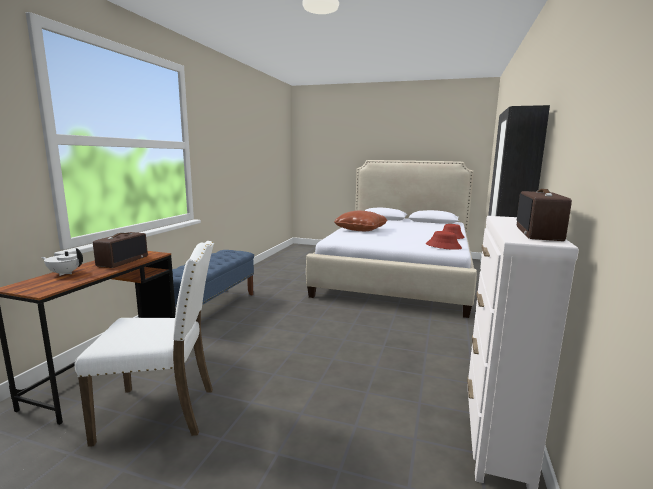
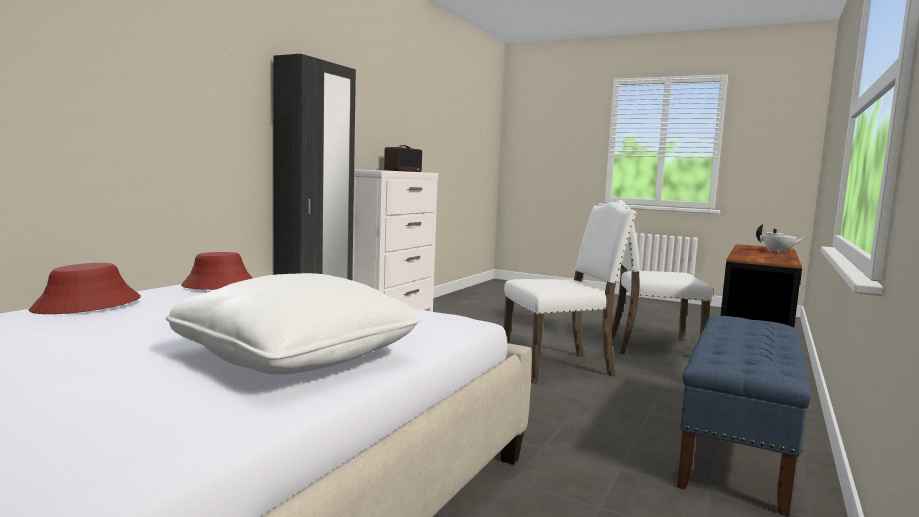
camera: 170 degrees left, 5 degrees down
(122, 261) = (758, 256): radio -> none
(280, 358) = (560, 366): none -> white chair
(360, 230) = (296, 357): brown pillow -> white pillow

